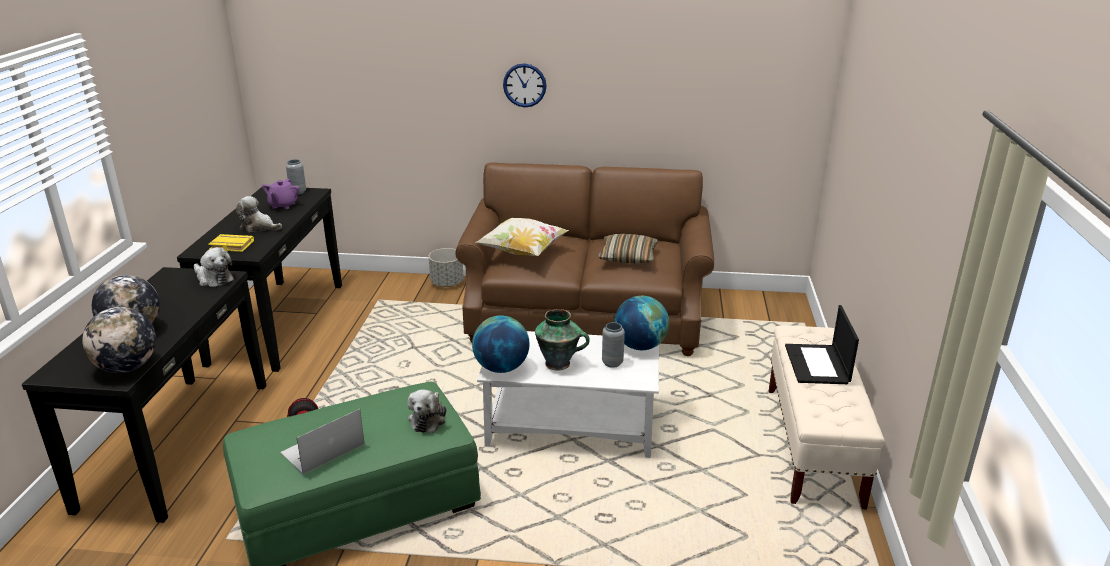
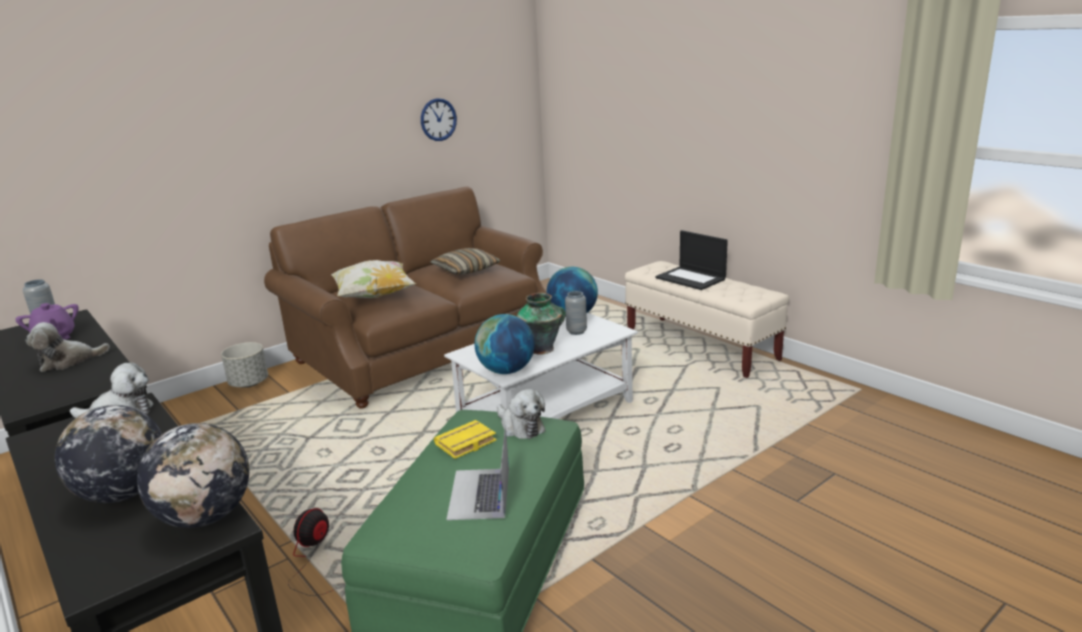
camera: 45 degrees left, 5 degrees down
(230, 246) = (69, 386): yellow book -> yellow book (465, 444)
(524, 85) = (288, 136): wall clock -> wall clock (438, 119)

